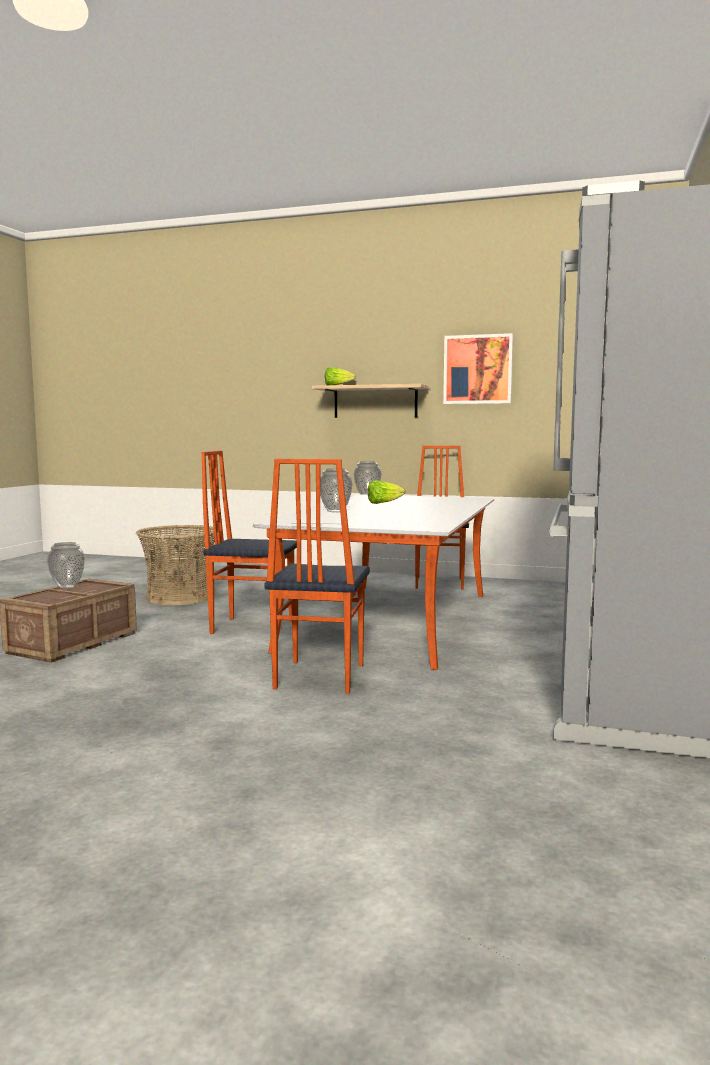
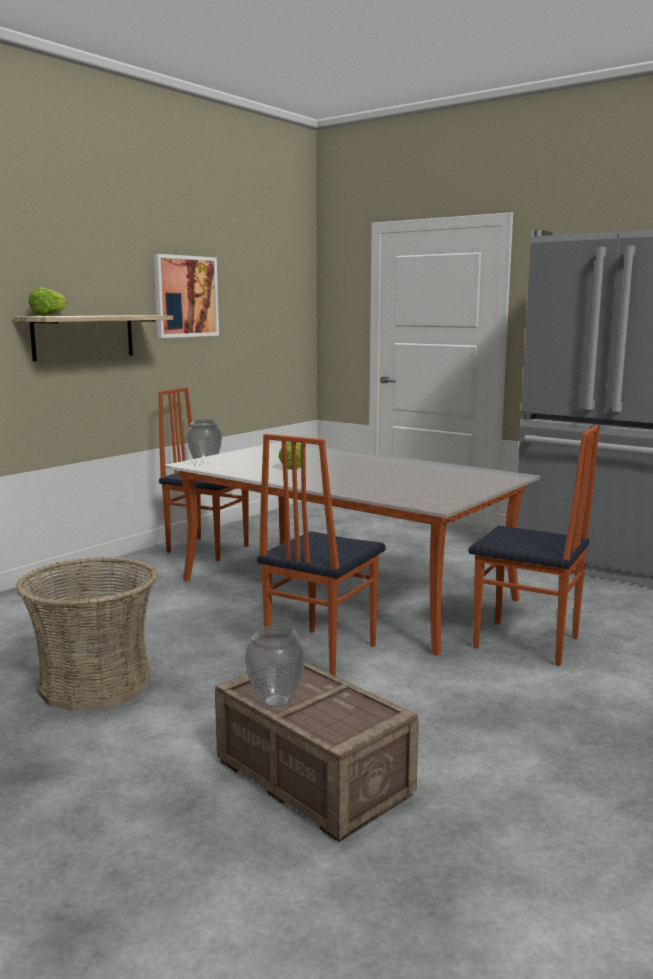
camera: 70 degrees left, 5 degrees up
(335, 511) = (356, 484): vase -> none

